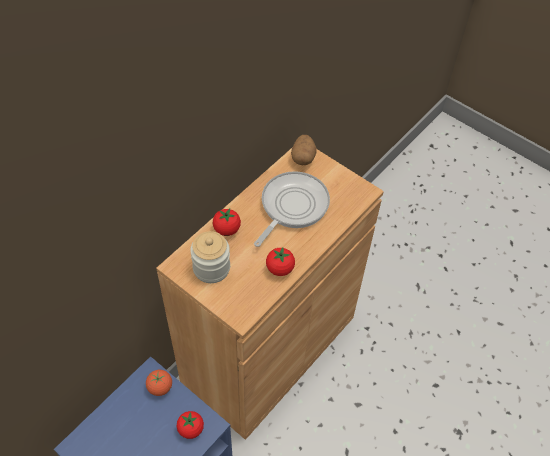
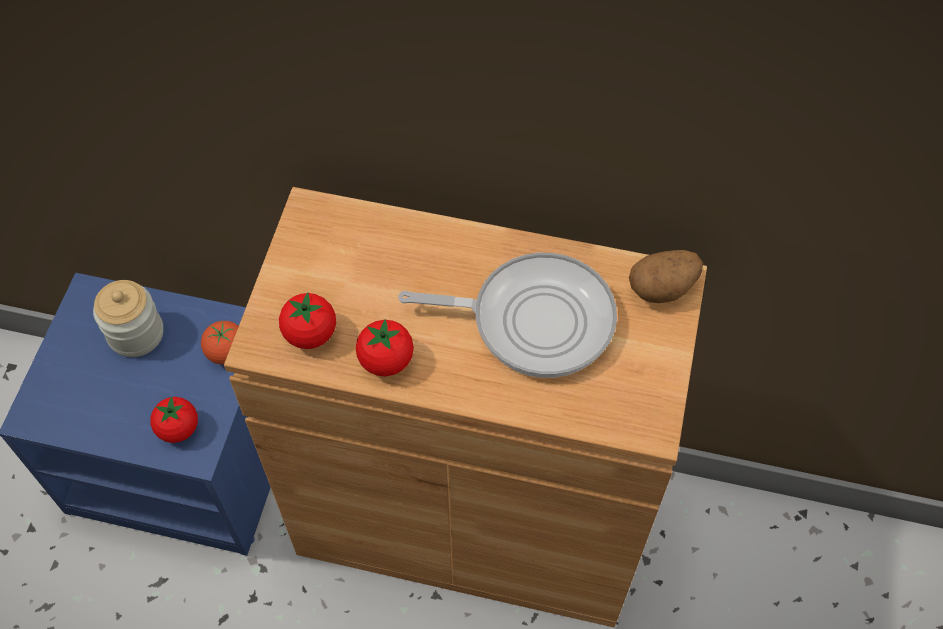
camera: 65 degrees right, 5 degrees up
(211, 268) = (331, 260): jar -> jar (136, 333)
(227, 229) = (422, 245): tomato -> tomato (310, 333)

